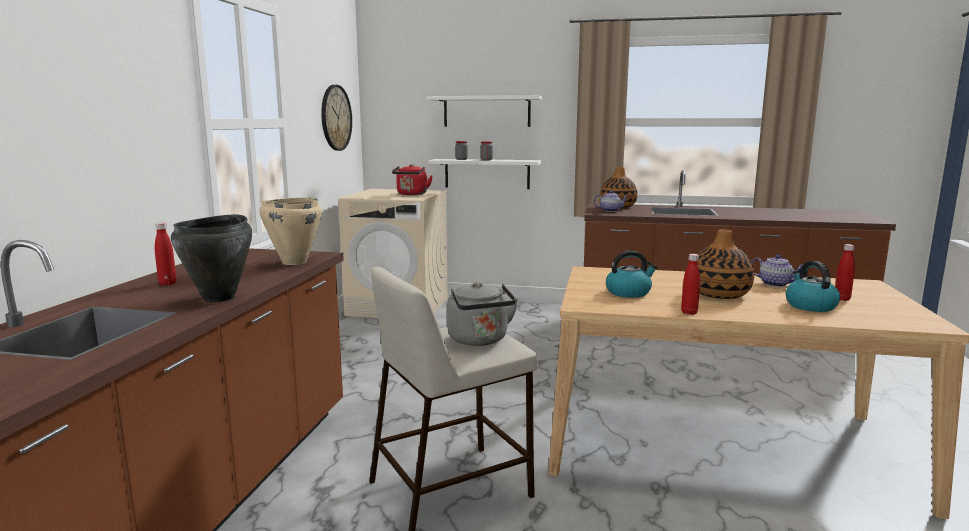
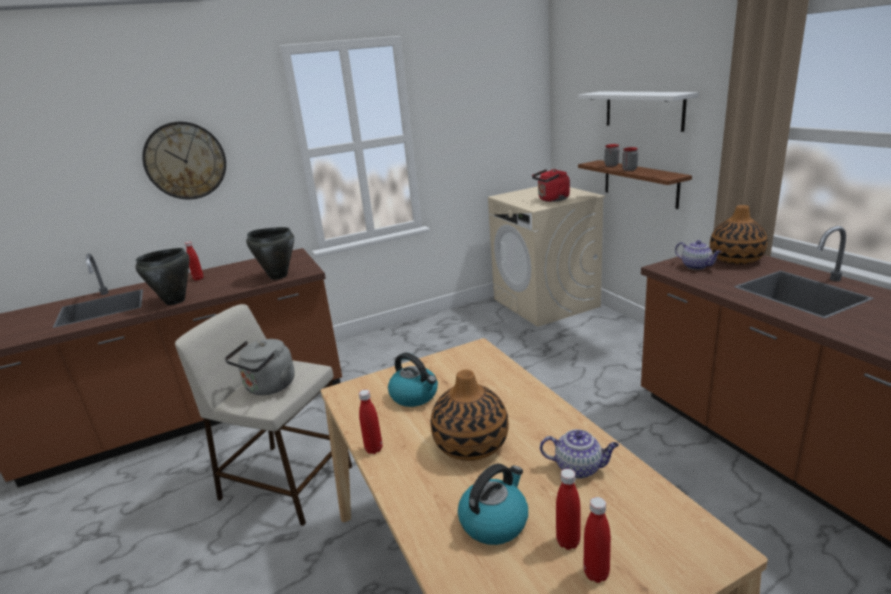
camera: 55 degrees right, 10 degrees up
(293, 262) = (278, 276): beige cooking pot -> black cooking pot
(335, 118) = (497, 119): wall clock -> wall clock (185, 161)
(487, 173) = (640, 183): white shelf -> brown shelf
(776, 284) = (579, 468): teapot -> teapot turned 75 degrees counterclockwise
(871, 300) = (596, 573): none -> red bottle

